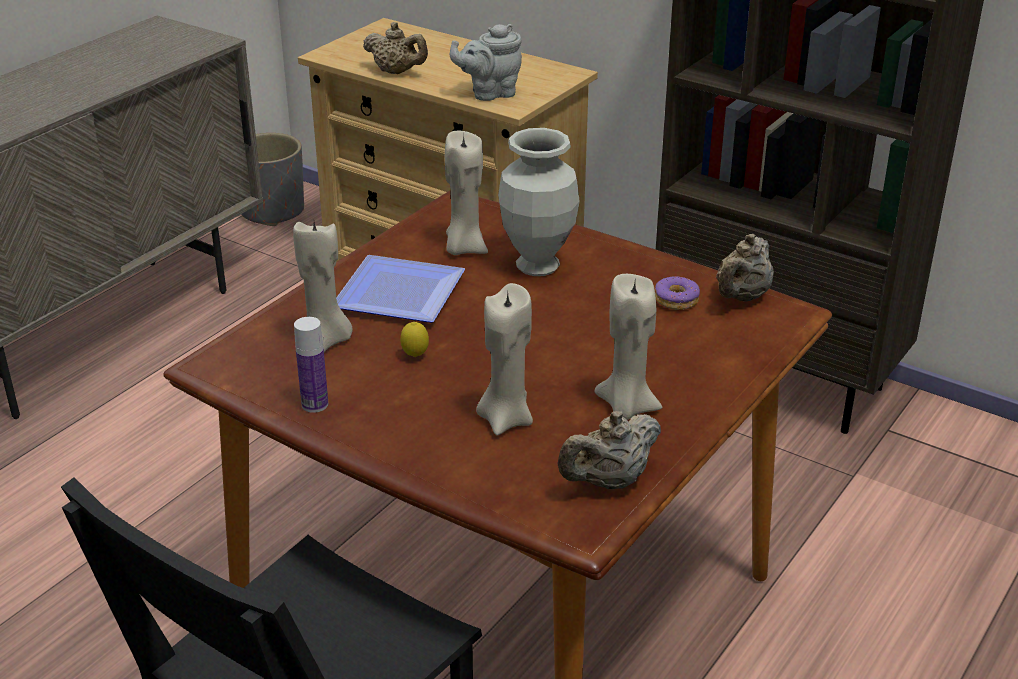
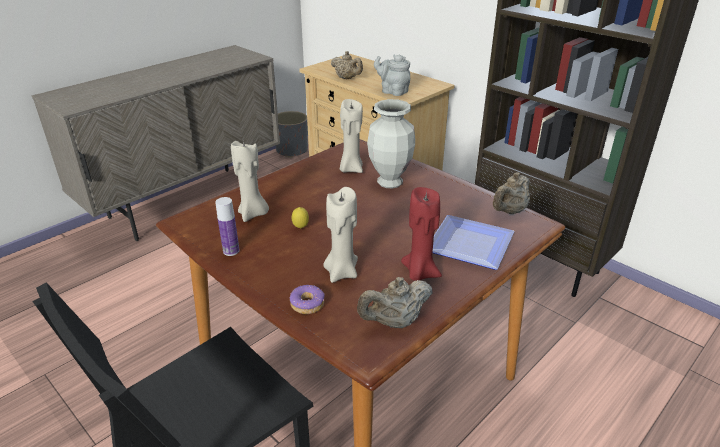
camera: 10 degrees right, 0 degrees up
(394, 295) = (302, 192): plate -> plate (466, 245)
(490, 93) = (392, 91): grey teapot -> grey teapot turned 45 degrees clockwise
(626, 407) = (419, 273): beige candle -> red candle
(677, 300) = (468, 209): donut -> donut (308, 304)

